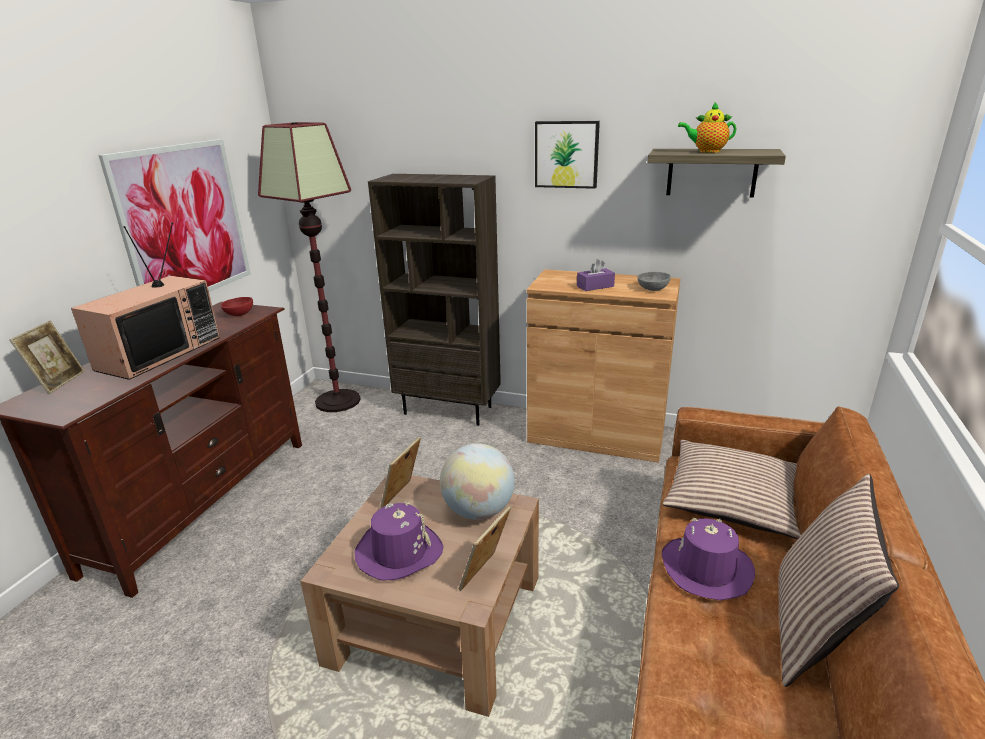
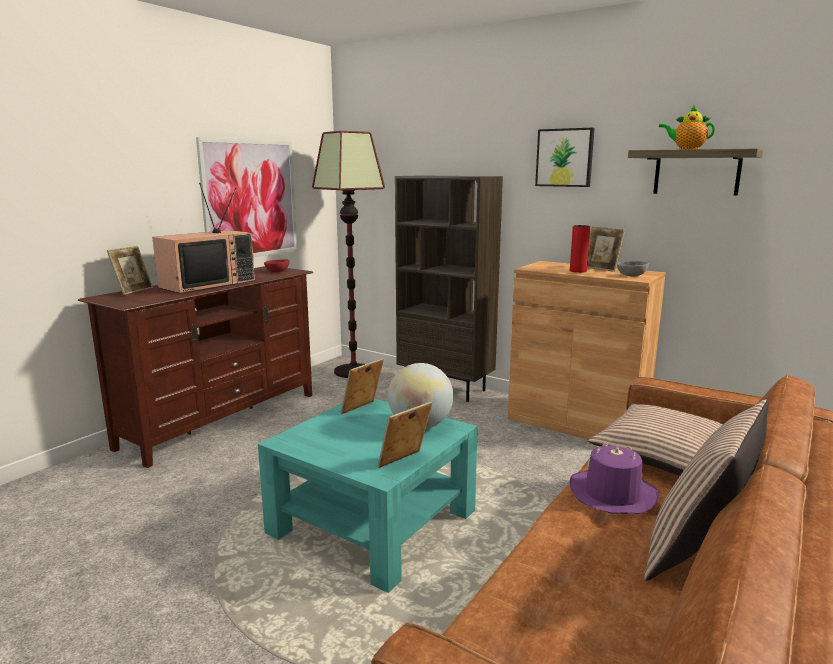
camera: 15 degrees right, 10 degrees down
(399, 551) = (341, 439): purple hat -> none
(437, 619) = (373, 522): brown coffee table -> turquoise coffee table
(595, 286) = (578, 271): purple tissue box -> red vase
(615, 278) = (601, 268): none -> picture frame

